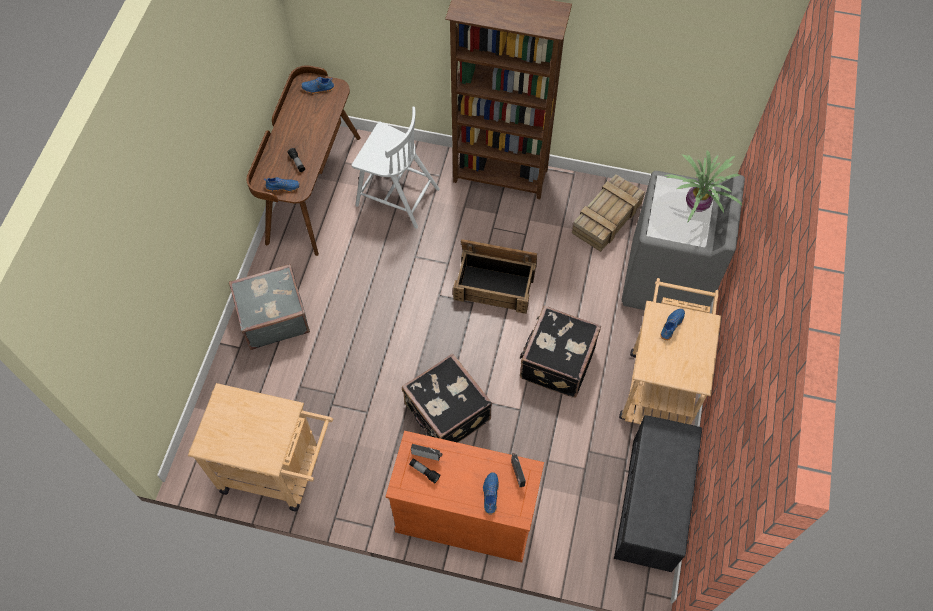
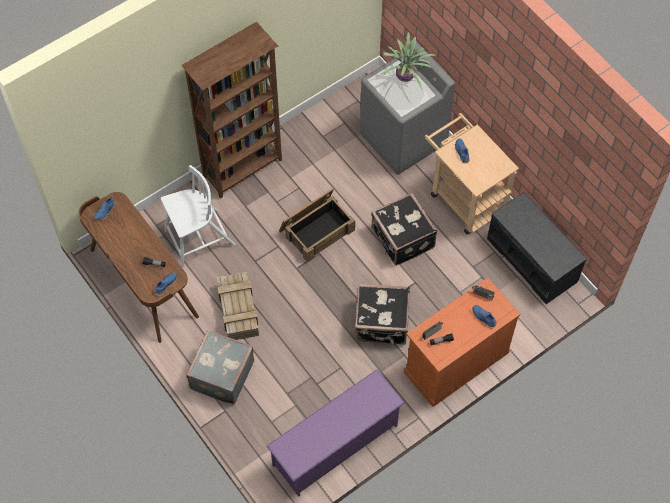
camera: 50 degrees left, 0 degrees up
(279, 471) = (336, 445): beige cart -> purple shoe rack
(607, 217) = (330, 134): crate -> crate (237, 309)

